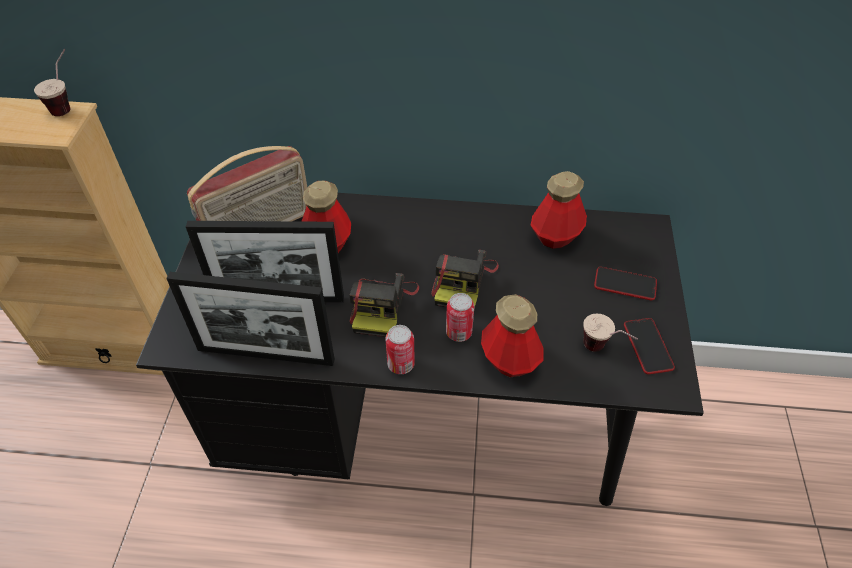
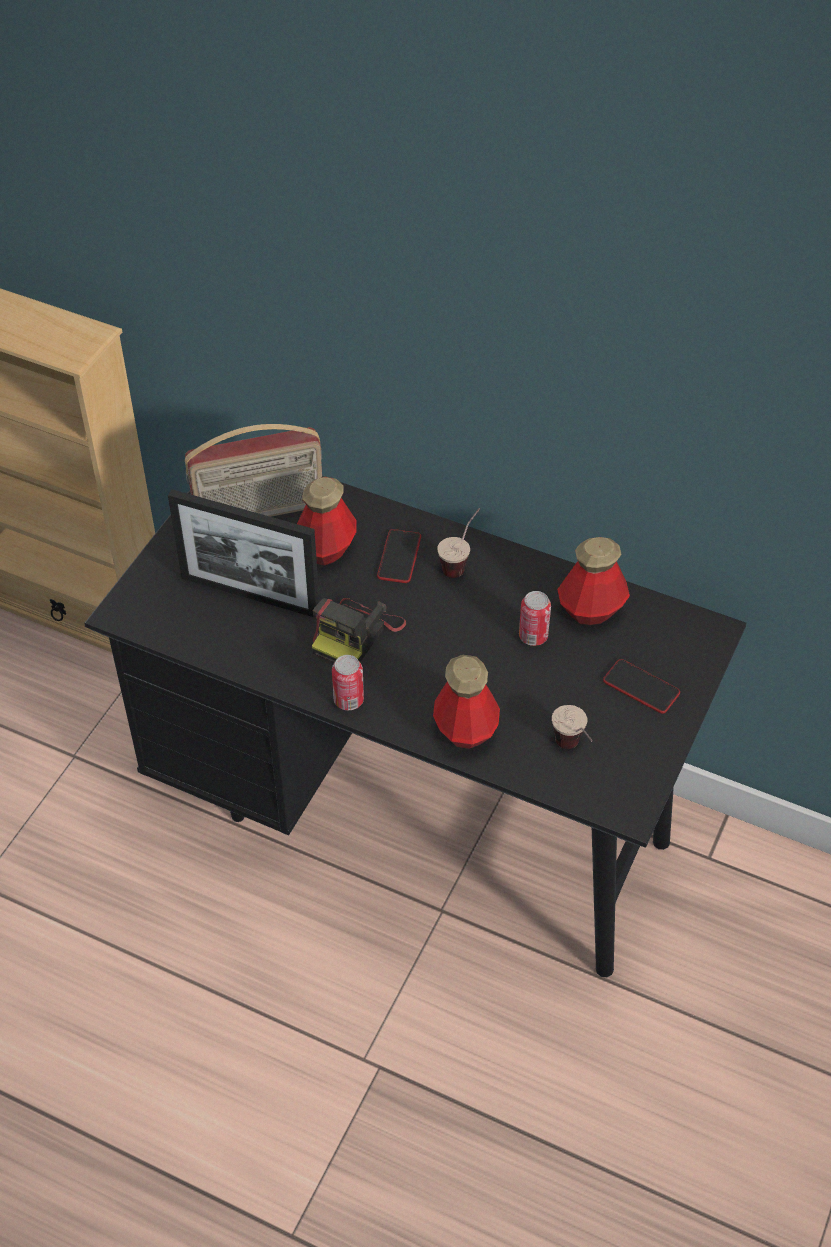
camera: 20 degrees right, 0 degrees up
(67, 104) = (92, 323): cup -> cup (461, 562)
(266, 355) = (215, 650): picture frame -> none
(459, 332) = (425, 685): can -> can (533, 636)
(462, 281) = (456, 632): camera -> none
(648, 346) = (626, 760): phone -> phone (399, 557)

